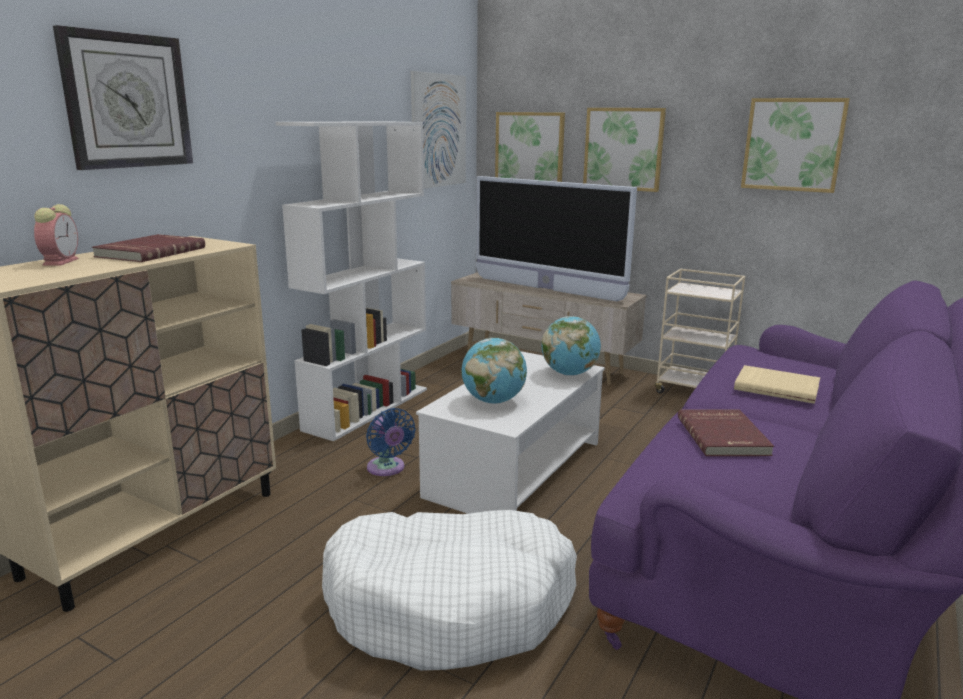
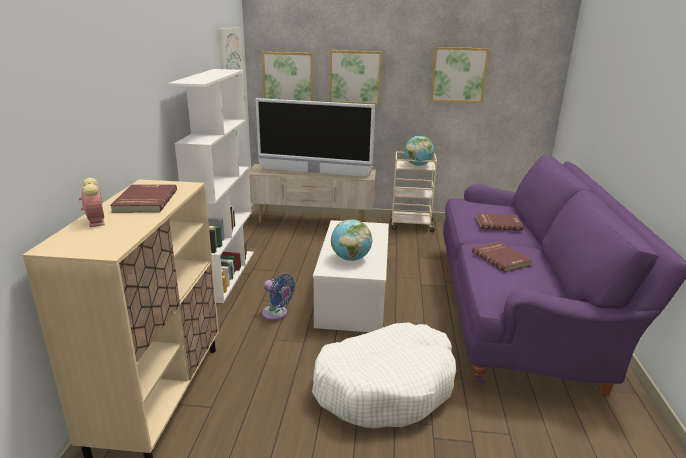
camera: 25 degrees left, 5 degrees up
(127, 101) = (98, 86): wall clock -> none
(569, 374) = (374, 231): globe -> globe (418, 165)
(776, 387) = (498, 223): beige book -> red book

